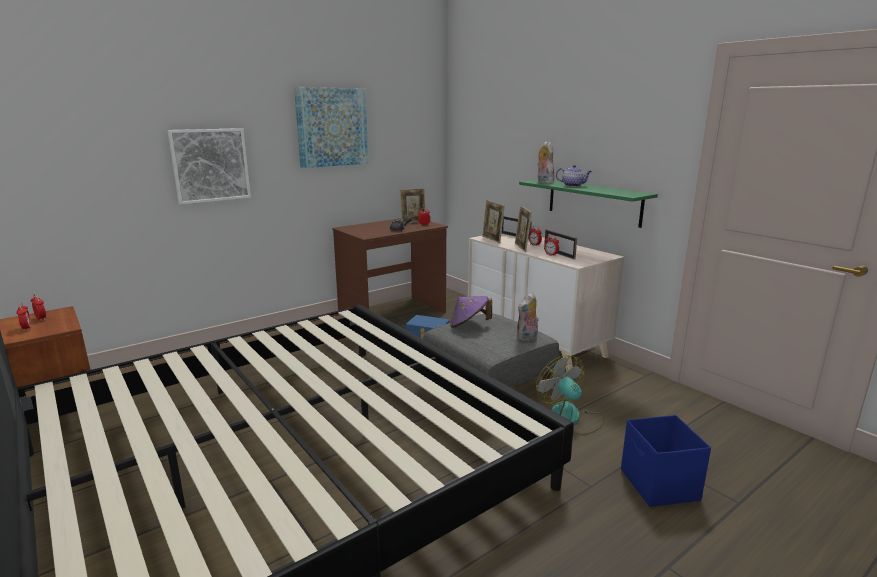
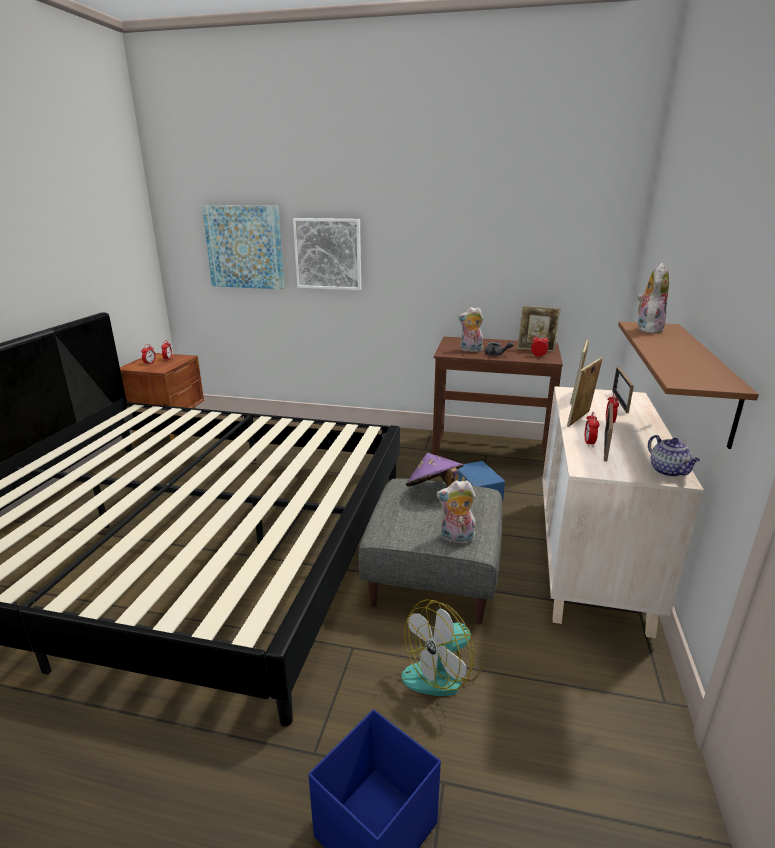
camera: 50 degrees right, 5 degrees up
(332, 127) = (461, 221): picture -> picture (245, 247)
(377, 231) = (470, 350): none -> plush toy
(571, 419) = (443, 671): fan -> fan turned 150 degrees counterclockwise
(573, 185) = (667, 343): teapot -> teapot (669, 471)
(593, 202) = (704, 380): green shelf -> brown shelf

